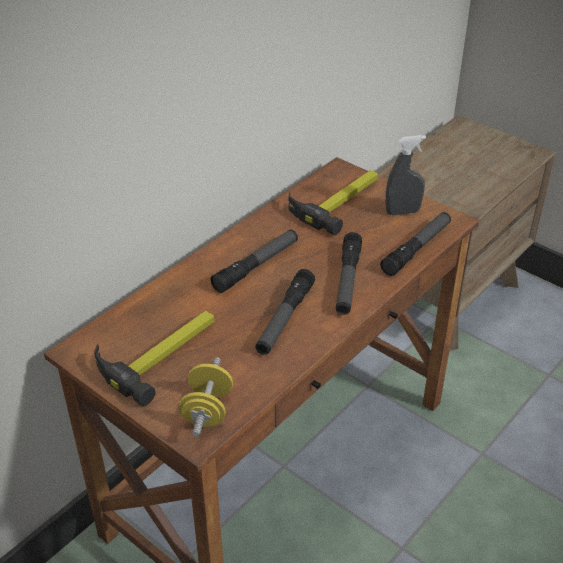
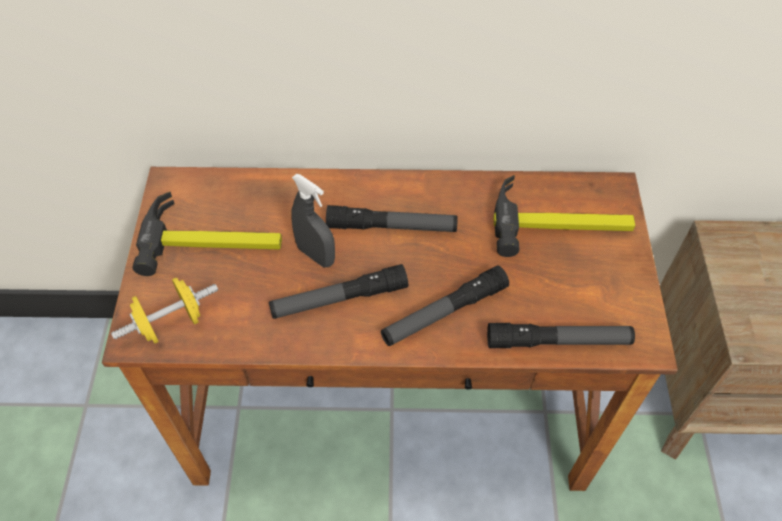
camera: 50 degrees right, 15 degrees up
(402, 212) = (607, 289): grey spray bottle -> grey spray bottle (316, 255)

